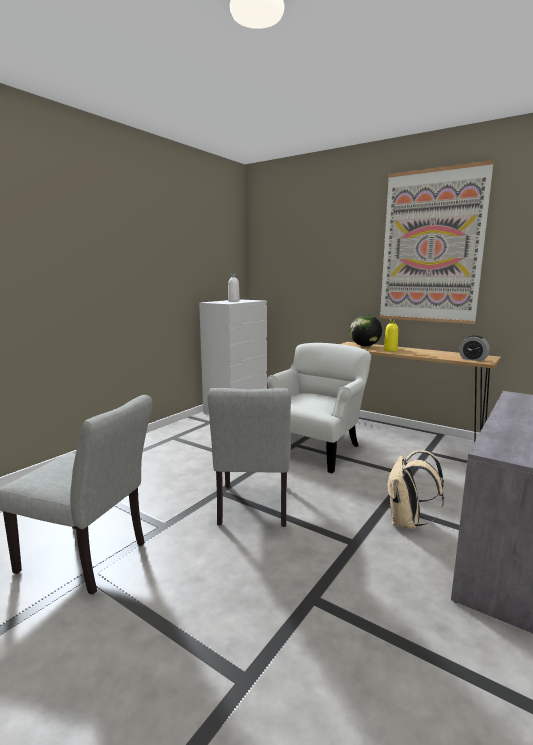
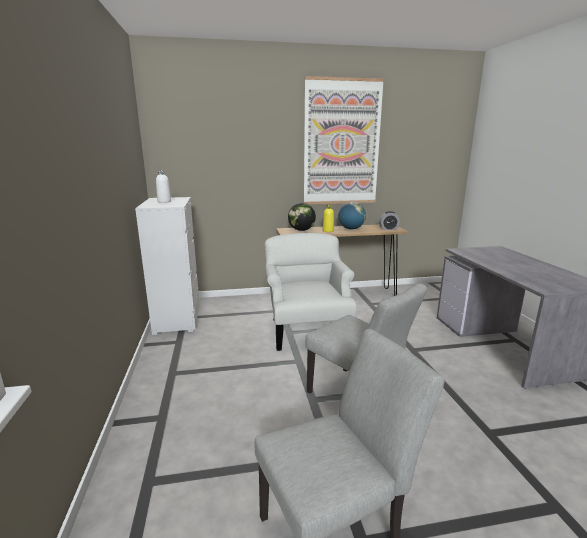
camera: 45 degrees left, 5 degrees up
(407, 522) = (439, 356): beige backpack -> none
(423, 352) = (351, 229): none -> globe

